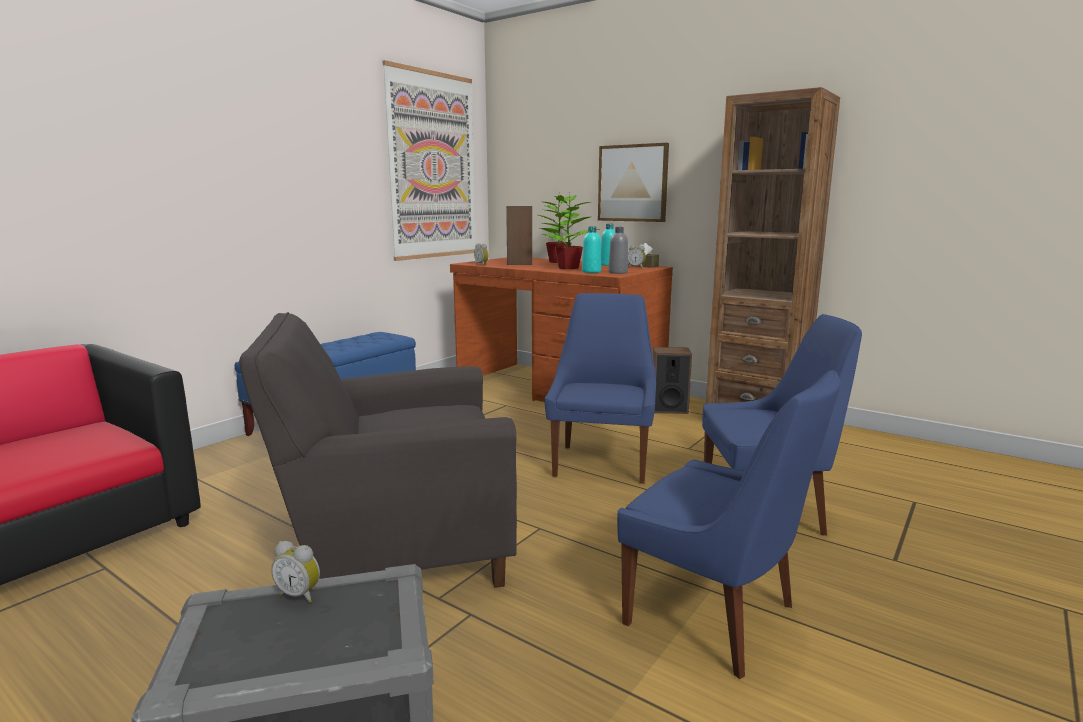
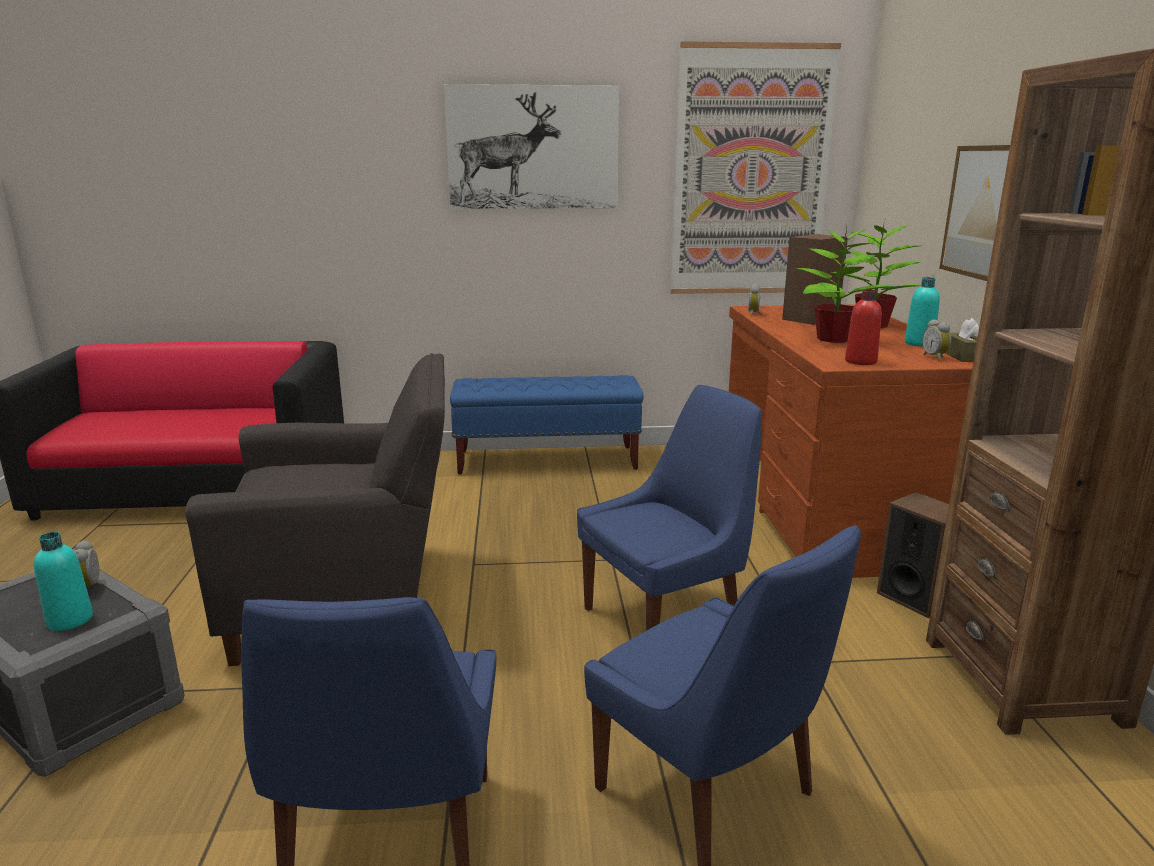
camera: 50 degrees right, 5 degrees up
(283, 135) = (533, 148): none -> picture
(394, 547) = (351, 600): grey armchair -> grey armchair turned 135 degrees clockwise
(591, 272) = (830, 352): turquoise bottle -> turquoise bottle (70, 620)
(618, 272) = (860, 361): grey bottle -> red bottle

